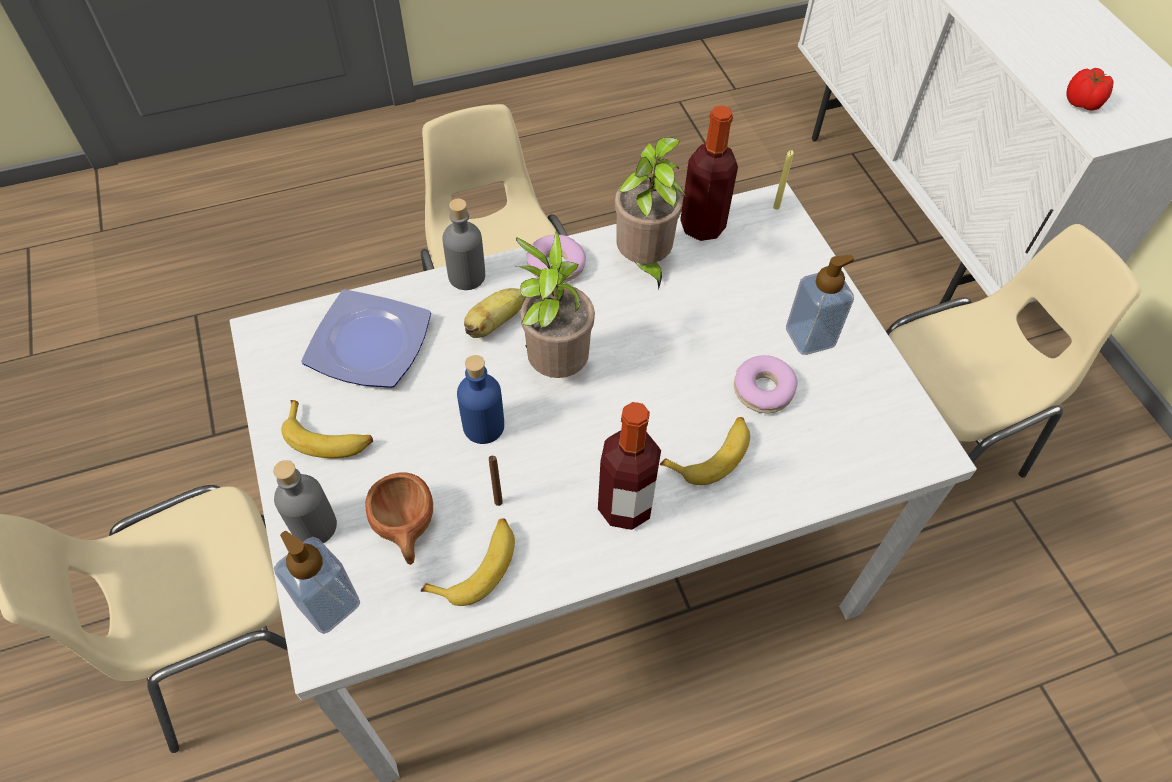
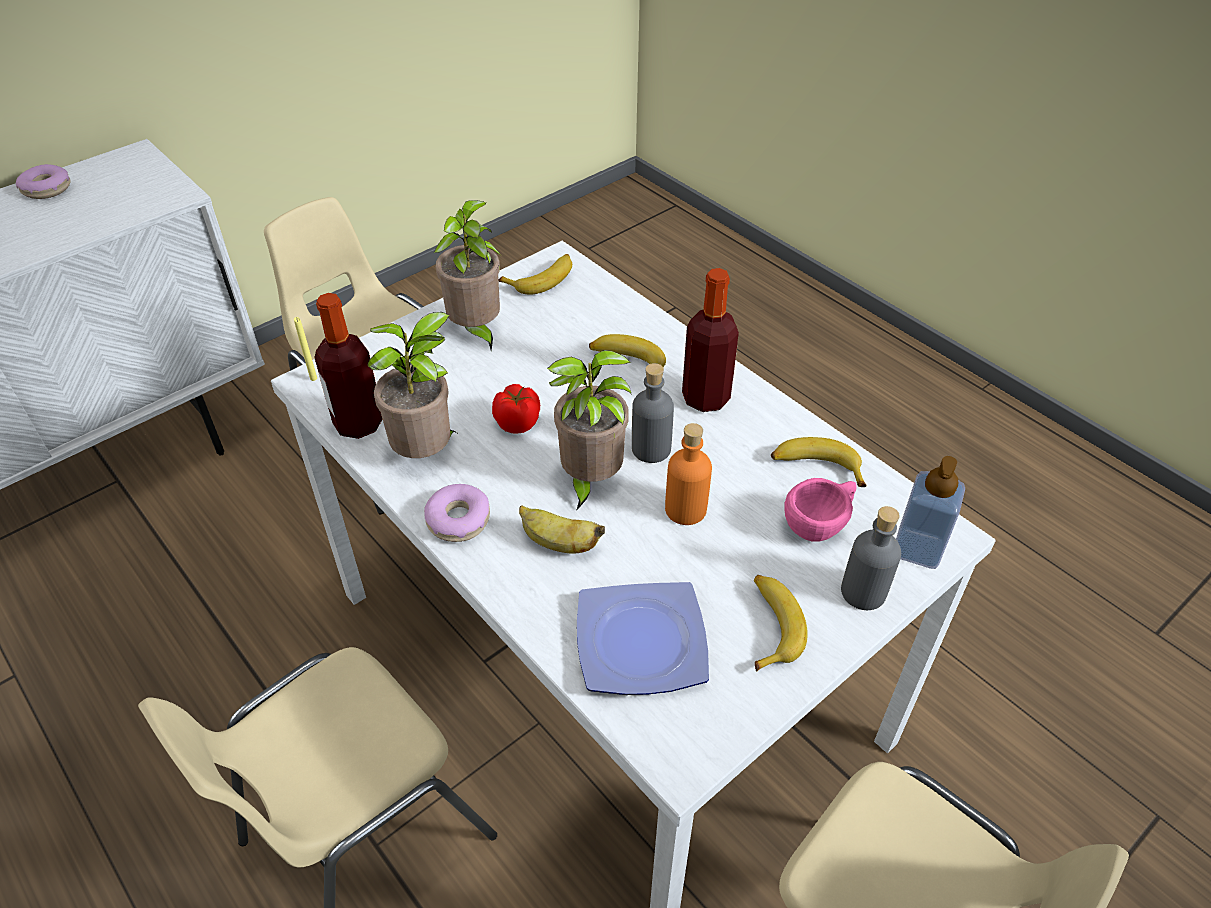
camera: 110 degrees left, 10 degrees down
(406, 531) = (820, 524): brown cup -> pink cup
(467, 276) = (504, 592): grey bottle -> grey bottle (651, 449)
(483, 426) = (686, 509): blue bottle -> orange bottle
(498, 502) = (752, 473): brown candle -> none
(763, 390) = (547, 347): donut -> donut (46, 189)
(809, 337) = (476, 331): soap dispenser -> potted plant
(892, 421) = (542, 279): none -> banana
(1082, 103) = (132, 204): tomato -> tomato (518, 422)

